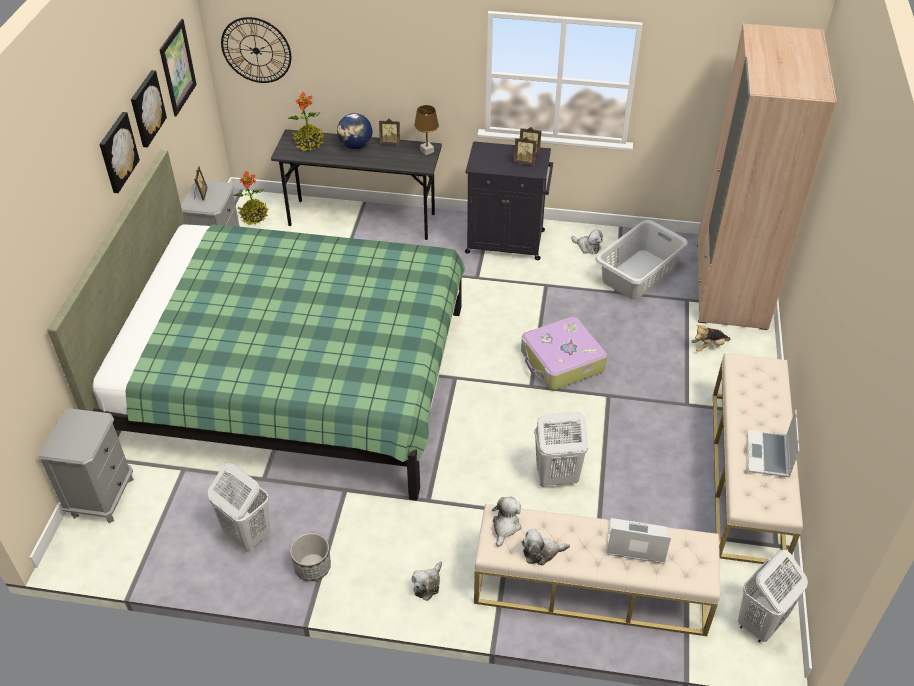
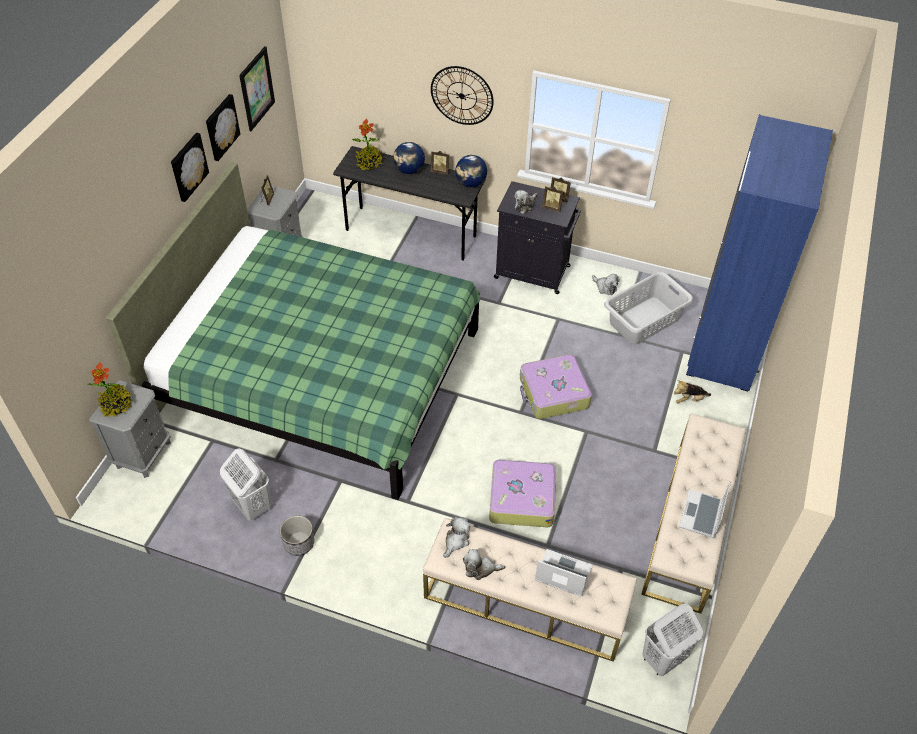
camera: 10 degrees right, 5 degrees up
(254, 217) = (318, 218): potted plant -> potted plant (116, 405)
(256, 50) = (331, 76): wall clock -> wall clock (461, 95)
(427, 151) = (471, 183): brown table lamp -> globe
(427, 584) = (389, 575): plush toy -> plush toy (525, 205)
(556, 477) = (521, 498): white laundry basket -> suitcase
(730, 285) = (726, 343): beige wardrobe -> blue wardrobe

